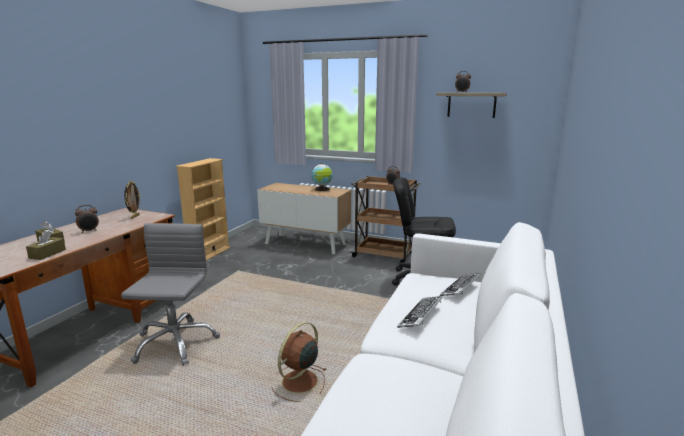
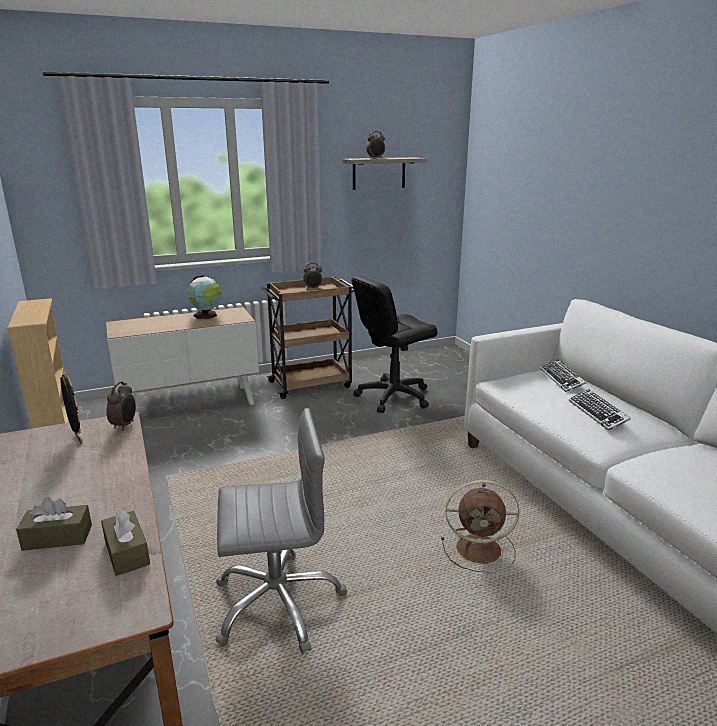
camera: 45 degrees left, 5 degrees up
(89, 231) = (71, 491): alarm clock -> alarm clock (125, 425)
(174, 343) = (277, 603): grey office chair -> grey office chair turned 120 degrees clockwise
(298, 382) = (480, 549): brown fan -> brown fan turned 75 degrees counterclockwise

